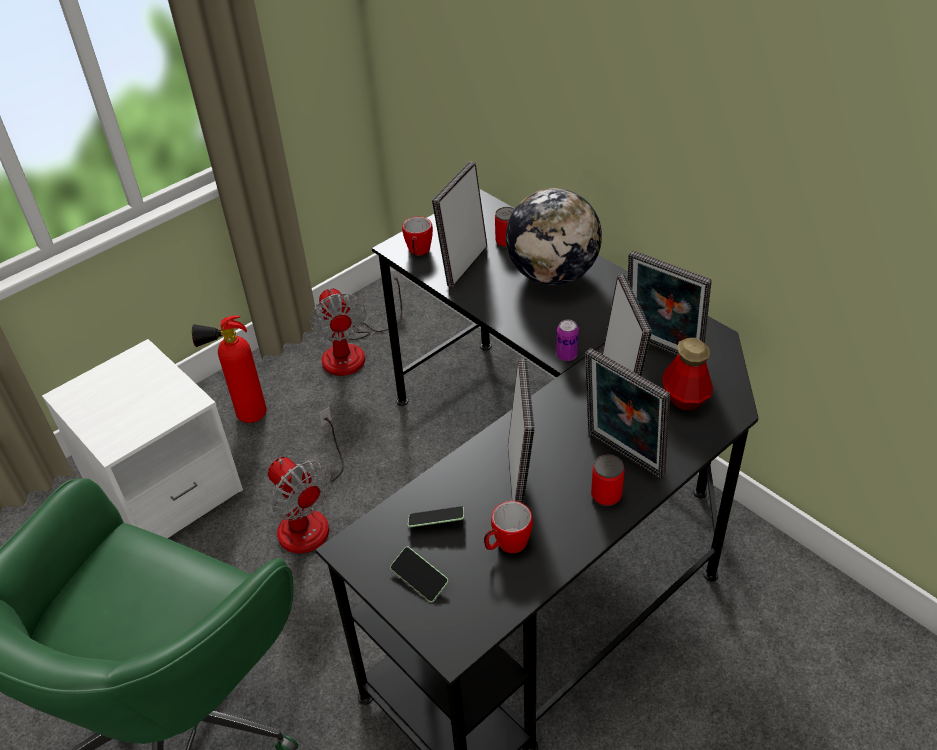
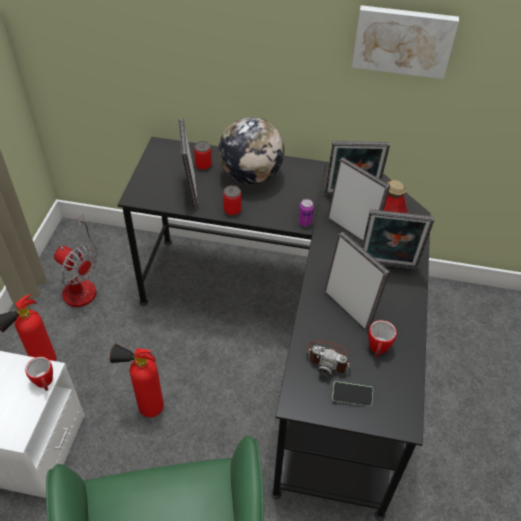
camera: 40 degrees left, 5 degrees up
(309, 516) = (145, 407): fan -> fire extinguisher
(418, 252) = (153, 194): mug -> mug (45, 383)
(436, 522) = (328, 358): phone -> camera
(606, 495) = (400, 293): can -> can (232, 210)
(781, 132) = (403, 40): none -> picture

